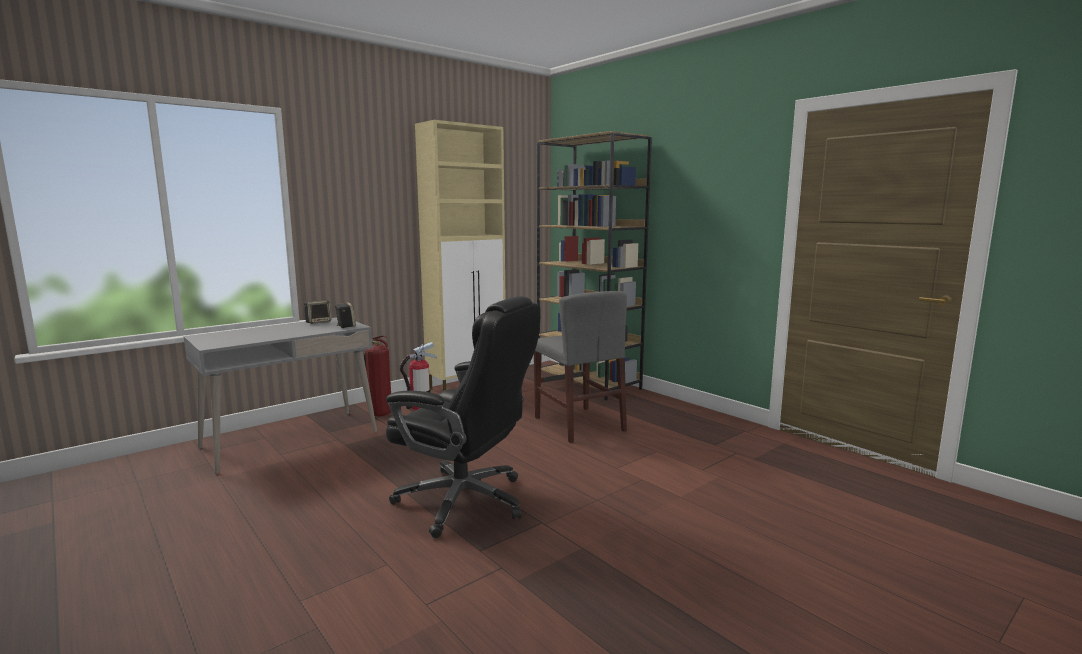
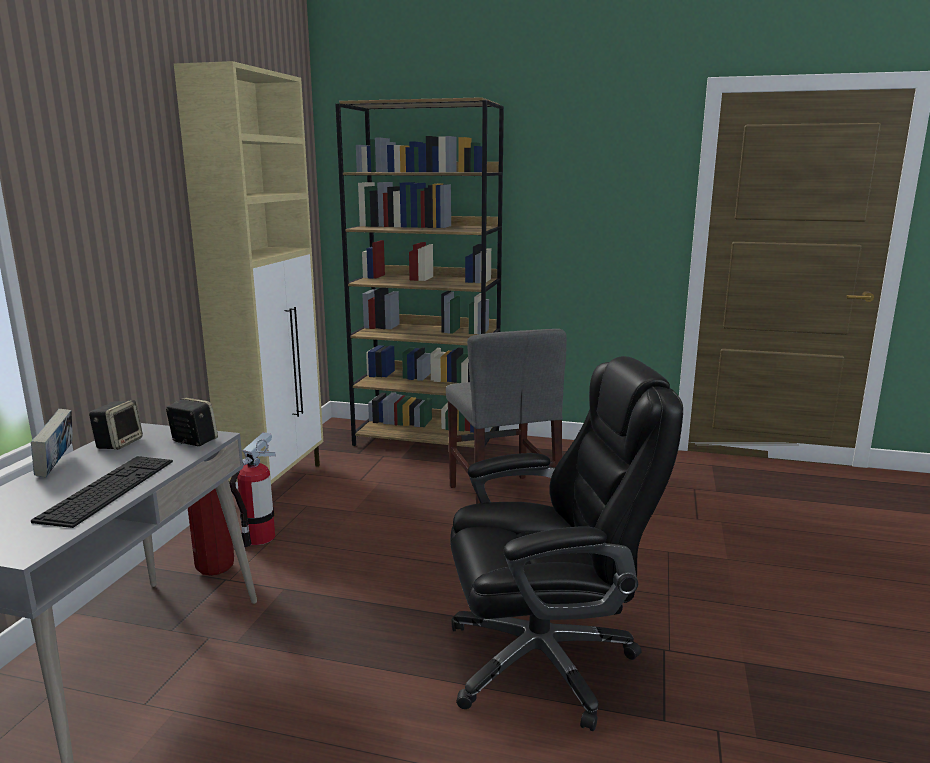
camera: 35 degrees left, 5 degrees up
(277, 335) = (108, 489): none -> keyboard
(281, 325) = (57, 466): none -> book
(579, 424) = (502, 500): grey chair -> grey chair turned 45 degrees clockwise

